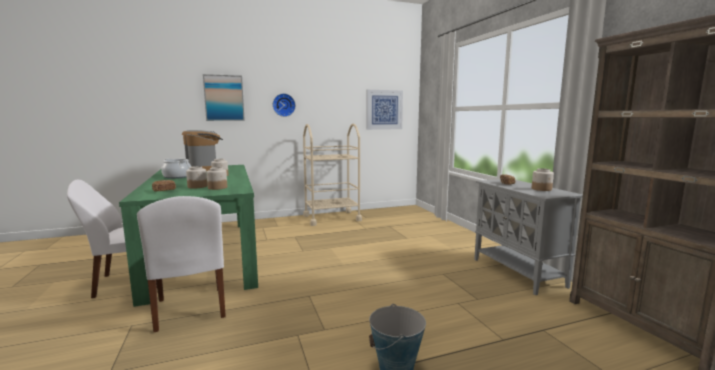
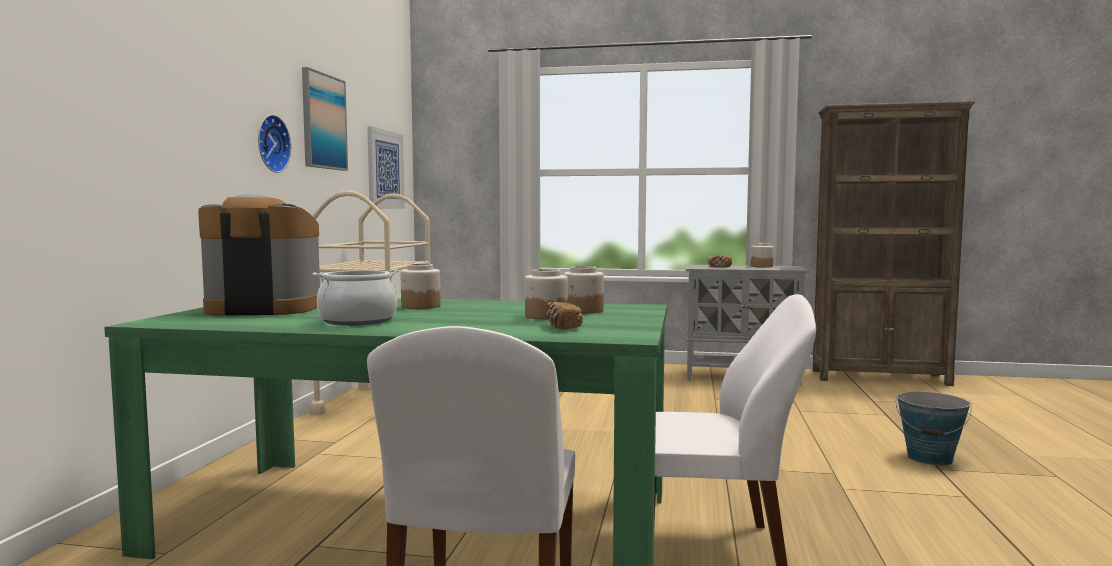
camera: 60 degrees left, 5 degrees down
(224, 98) = (170, 109): picture -> picture (323, 121)

